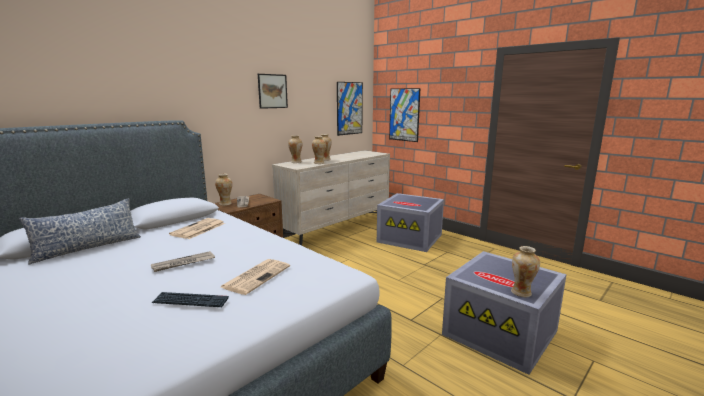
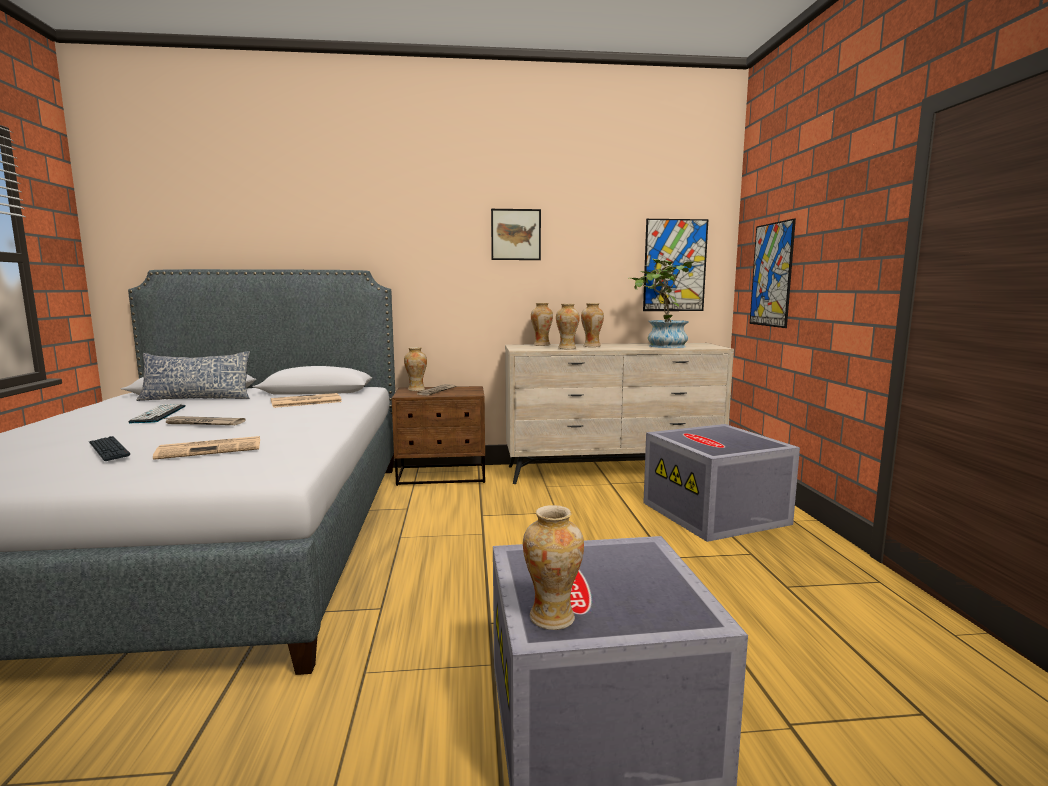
camera: 40 degrees right, 5 degrees down
(111, 268) = (159, 414): none -> keyboard
(355, 155) = (661, 346): none -> potted plant

